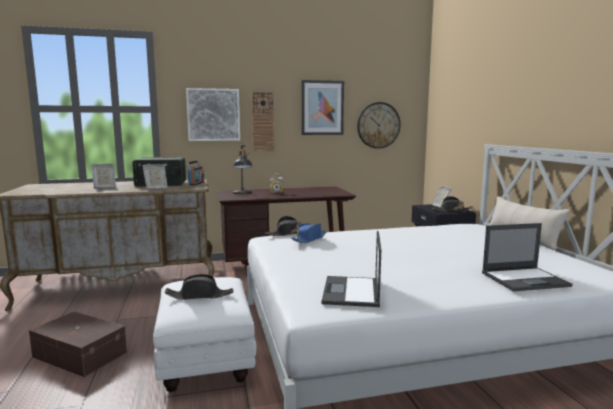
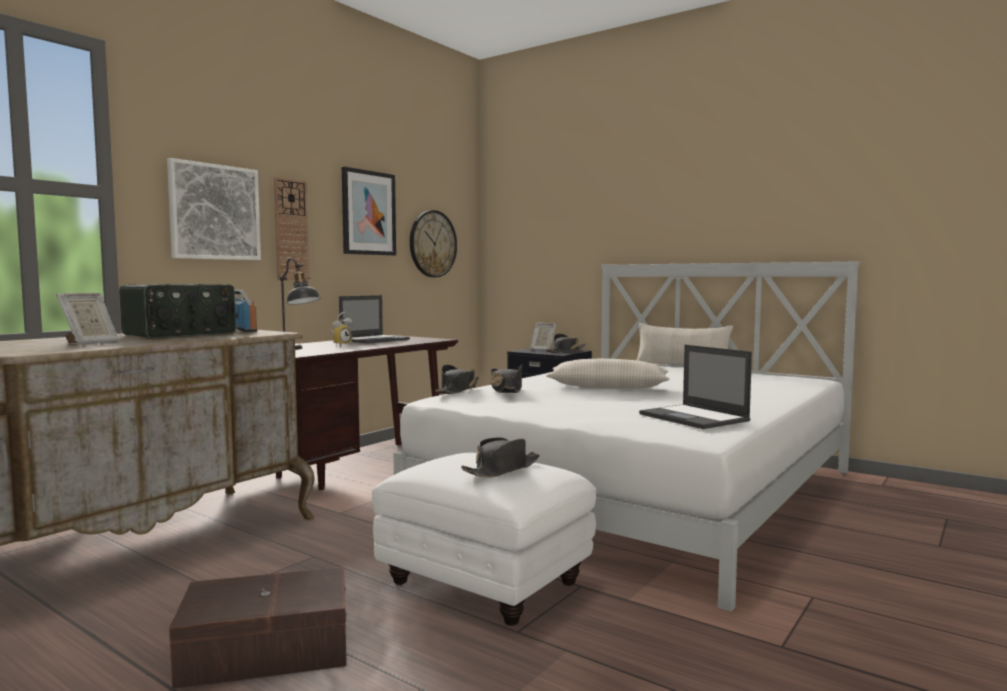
camera: 40 degrees left, 5 degrees down
(155, 189) = (212, 337): picture frame -> none
(309, 239) = (506, 389): blue hat -> black hat
(385, 249) = (608, 387): none -> beige pillow
(525, 279) = (776, 387): laptop -> laptop (375, 340)

